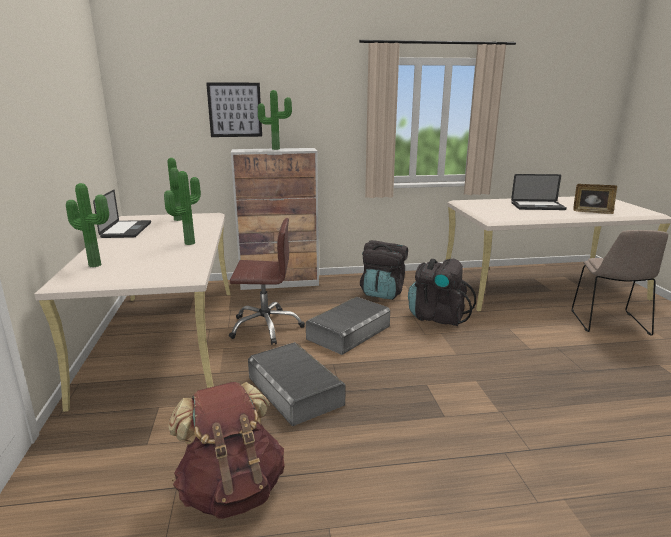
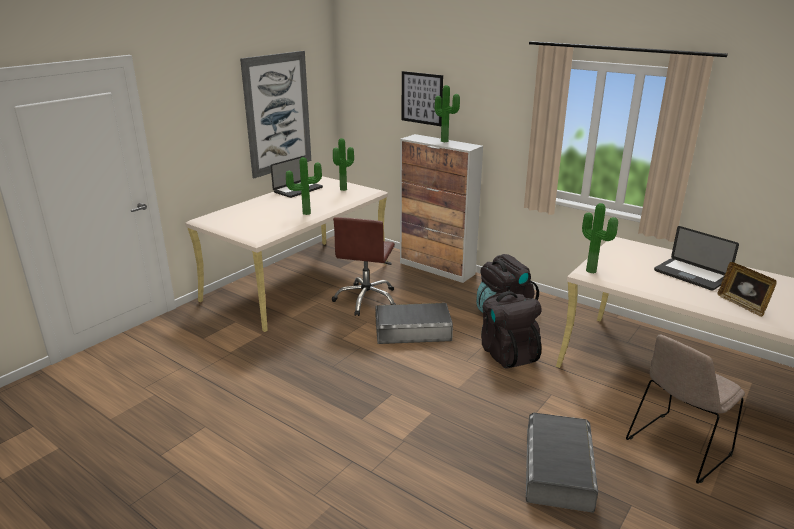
camera: 45 degrees right, 5 degrees up
(77, 136) = (278, 113): none -> picture
(96, 264) = (235, 213): potted plant -> potted plant (592, 270)
(232, 489) = (199, 382): brown backpack -> none
(266, 327) = (366, 300): brown office chair -> brown office chair turned 60 degrees clockwise
(295, 390) = (310, 351): grey storage box -> grey storage box (558, 469)

